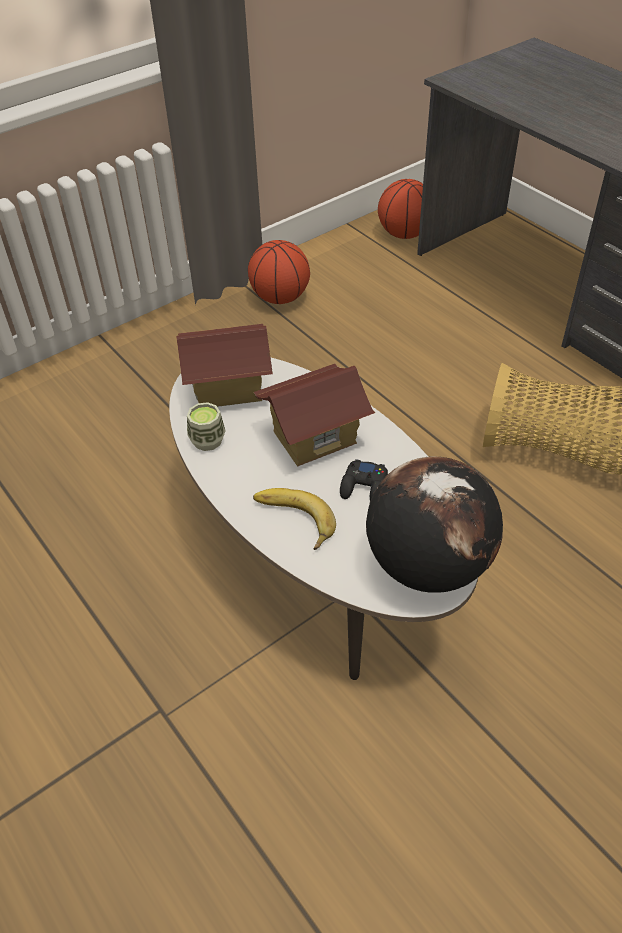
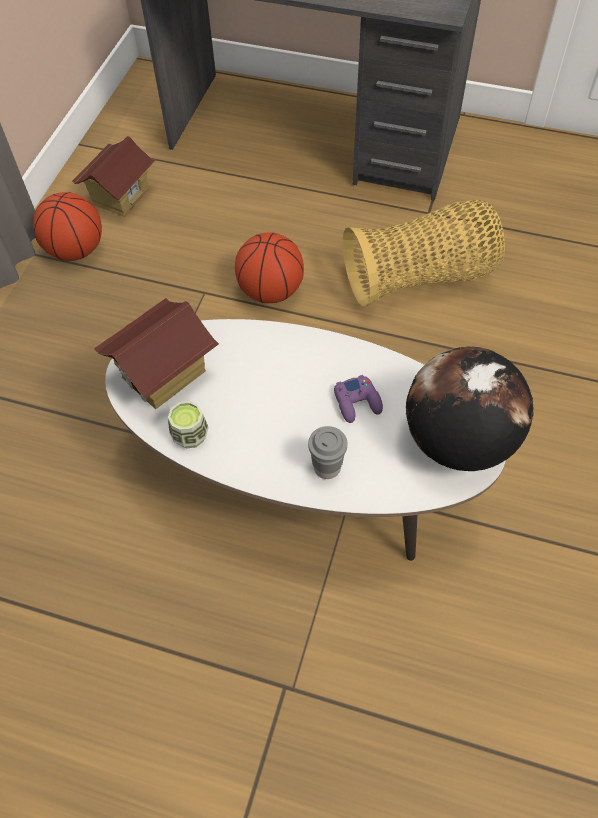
camera: 35 degrees left, 10 degrees up
(292, 521) = (327, 467): banana -> grey cup
(314, 437) = (279, 380): toy house -> toy house (120, 196)
(364, 487) = (357, 402): black game controller -> purple game controller
(404, 234) = (141, 133): basketball -> basketball (270, 291)

